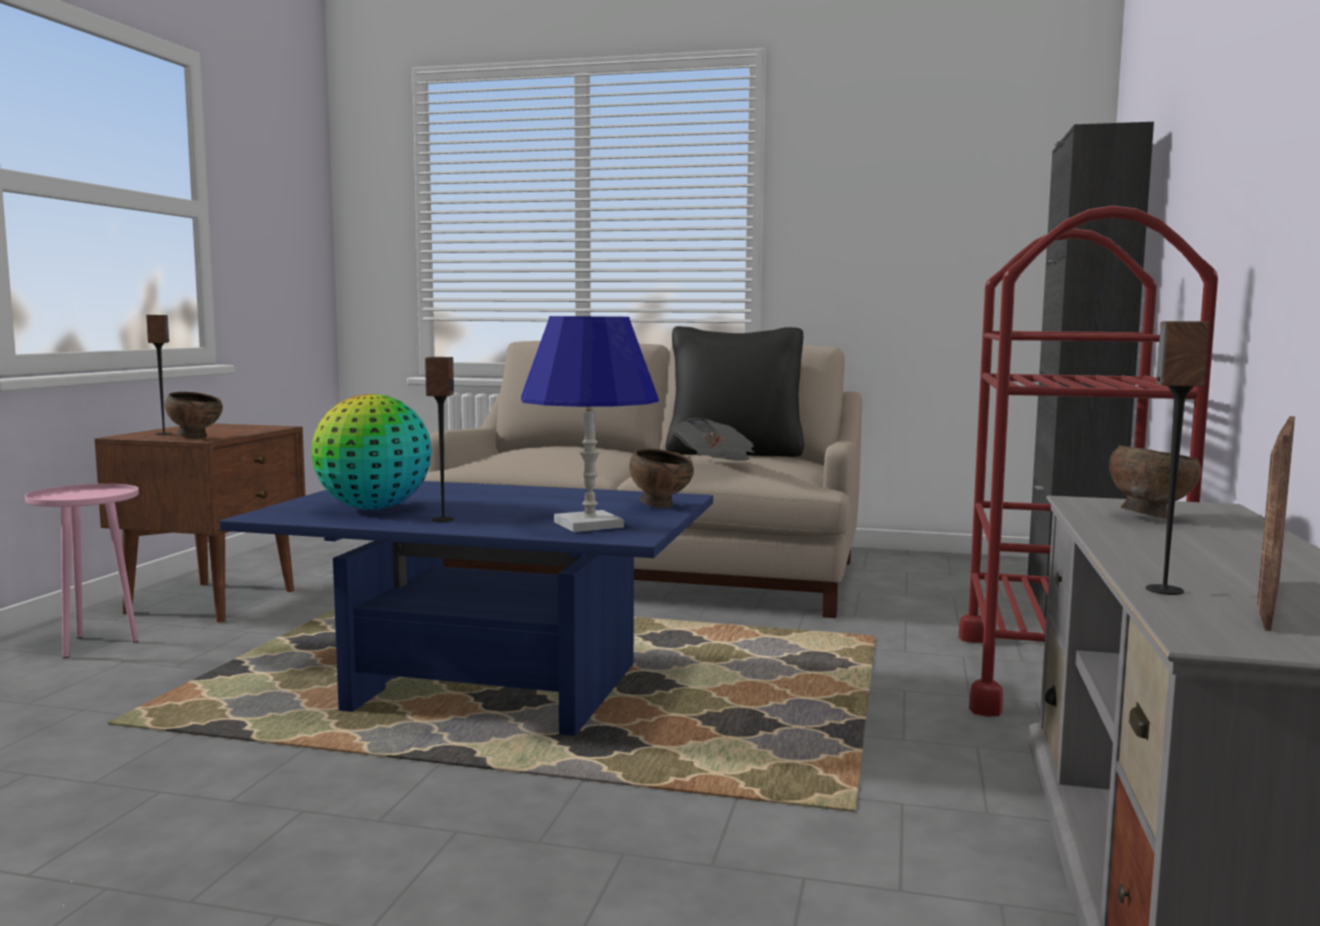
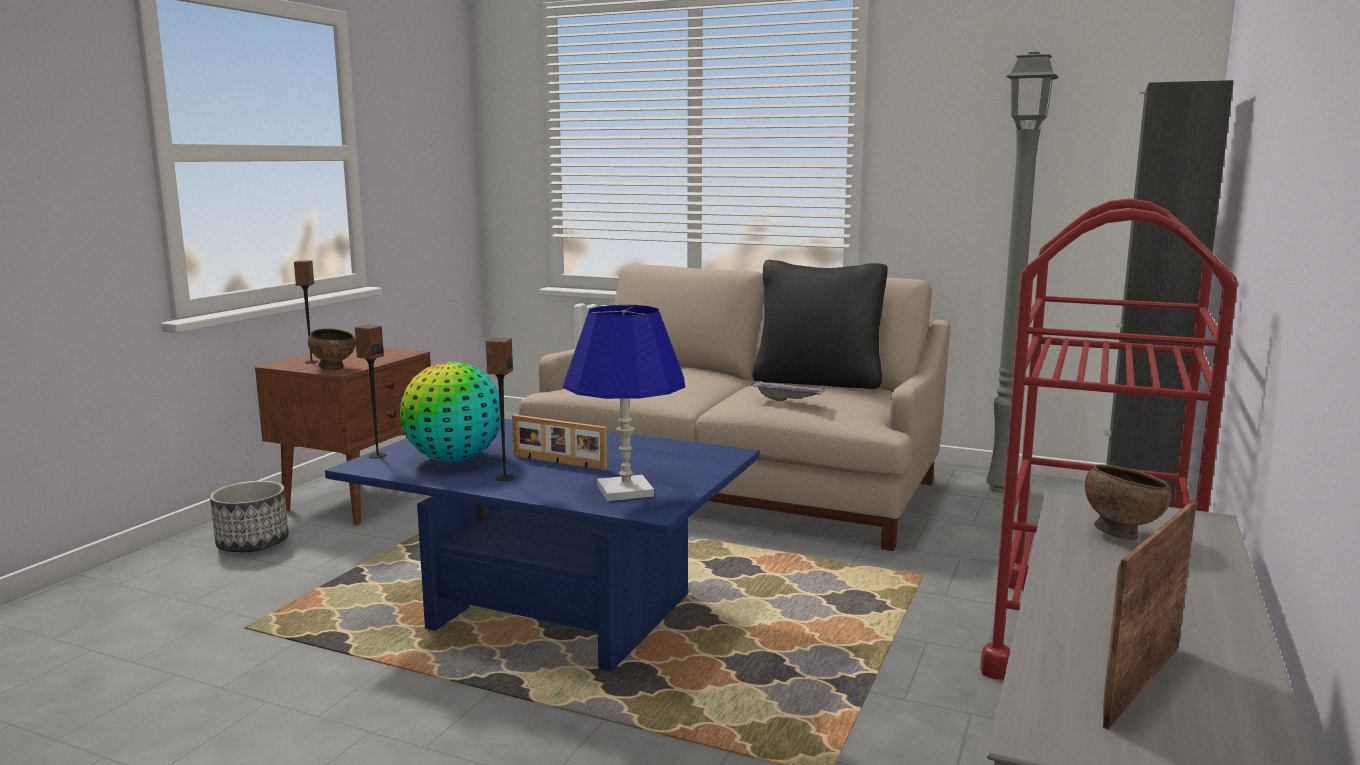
camera: 10 degrees right, 5 degrees up
(94, 645) = (253, 543): pink side table -> planter
(497, 508) = (558, 462): none -> picture frame
(661, 506) = (702, 466): brown bowl -> none
(715, 465) = (788, 401): newspaper -> grey tray
(921, 564) = (1002, 488): none -> grey floor lamp
(1163, 590) = (1050, 657): speaker -> speaker (377, 455)

